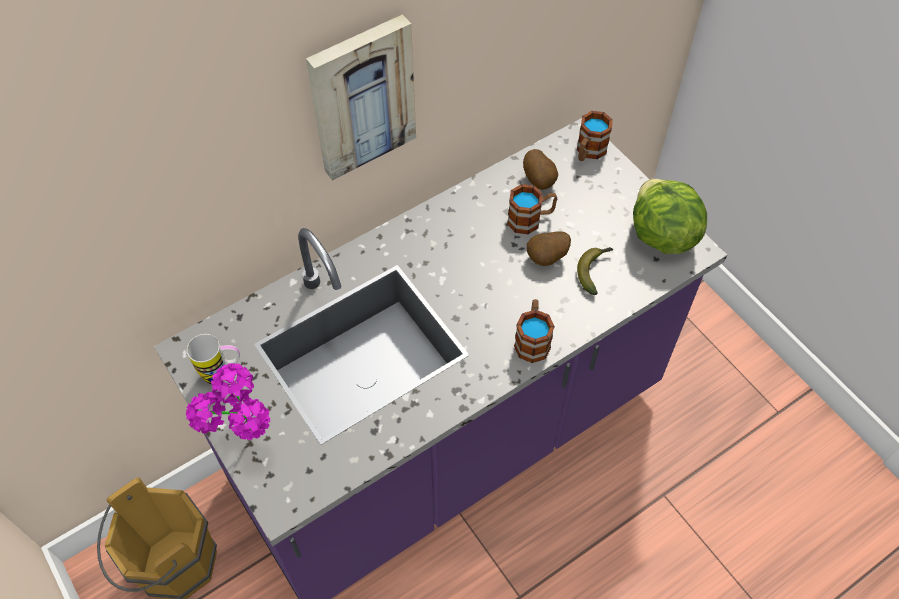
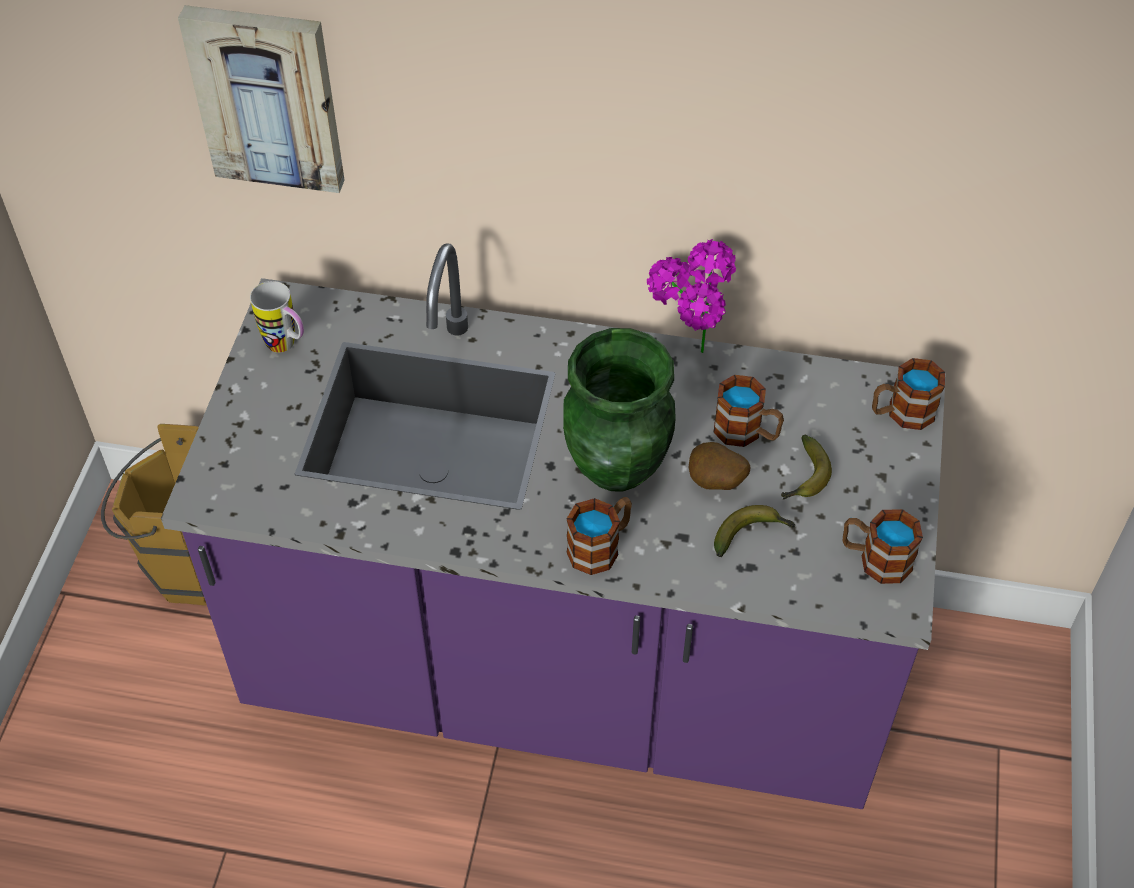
camera: 45 degrees right, 5 degrees down
(248, 446) = (235, 425): potted plant -> potted plant (687, 360)
(361, 96) = (590, 136): picture -> picture (268, 96)
(491, 290) = (618, 467): none -> green vase
(539, 180) = (806, 401): potato -> none
(584, 221) = (804, 478): none -> banana
(661, 235) = (875, 559): lettuce -> mug

